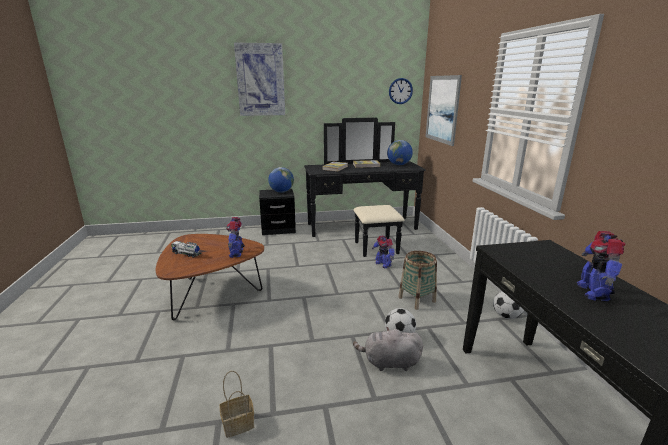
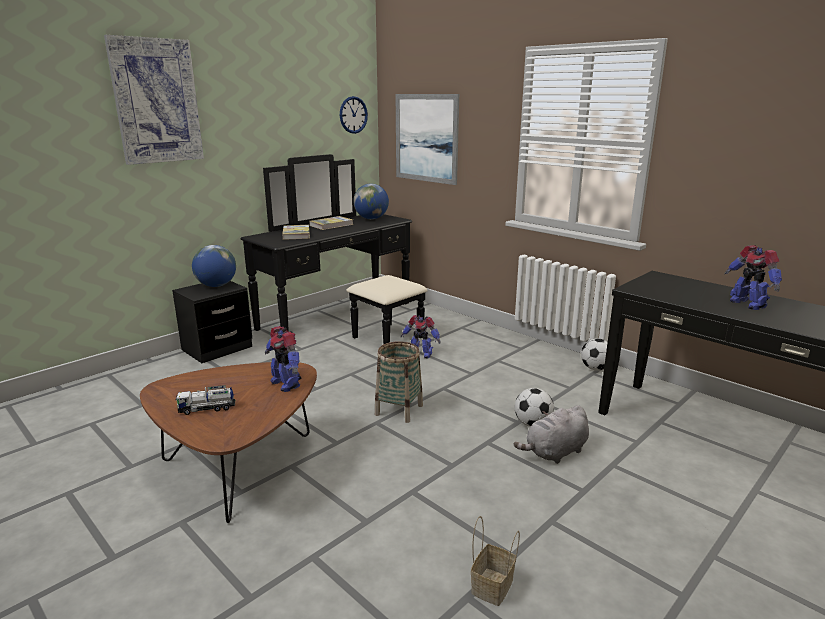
camera: 35 degrees left, 0 degrees up
(417, 299) = (502, 380): basket -> basket (399, 410)

